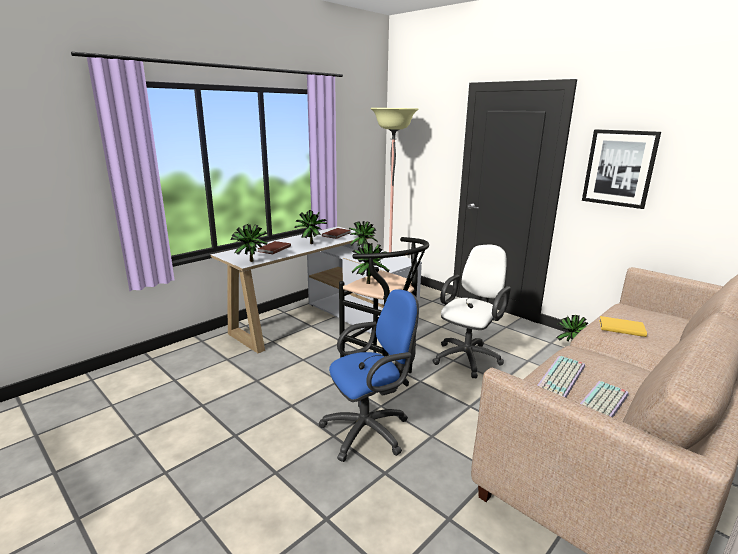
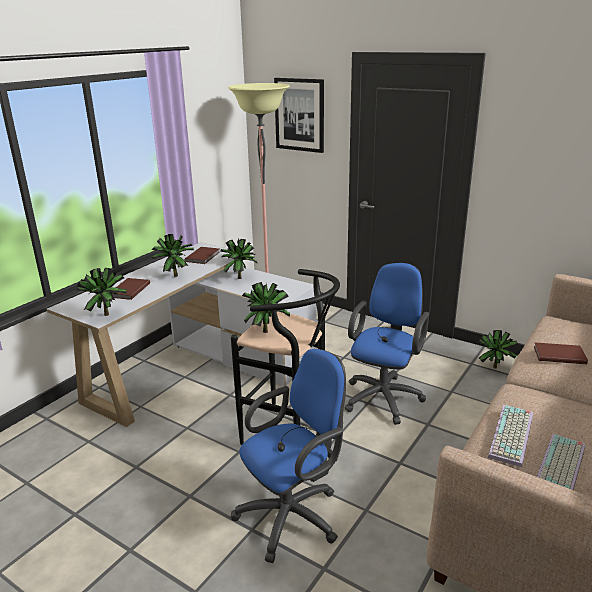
camera: 10 degrees left, 5 degrees up
(468, 357) = (384, 396): white office chair -> blue office chair
(619, 168) = (538, 160): picture -> picture (299, 115)
(621, 327) = (558, 355): yellow book -> brown book

